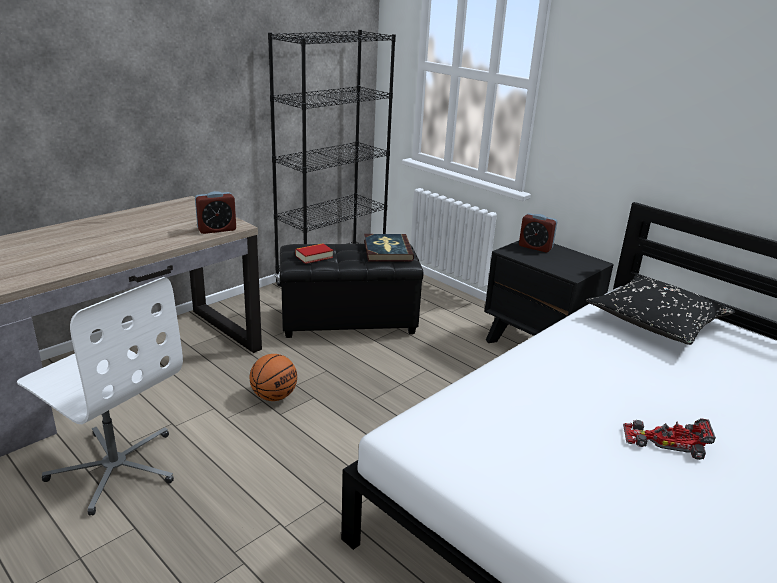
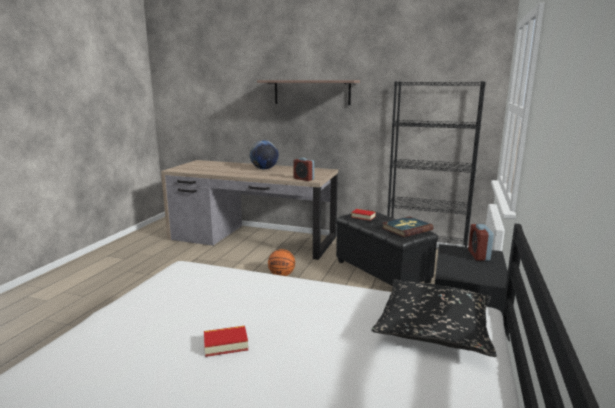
camera: 65 degrees right, 10 degrees down
(84, 235) = (264, 169): none -> globe
(115, 467) = (201, 262): white office chair -> none
(122, 59) = (312, 92): none -> shelf
(665, 441) = (226, 344): toy car -> book

